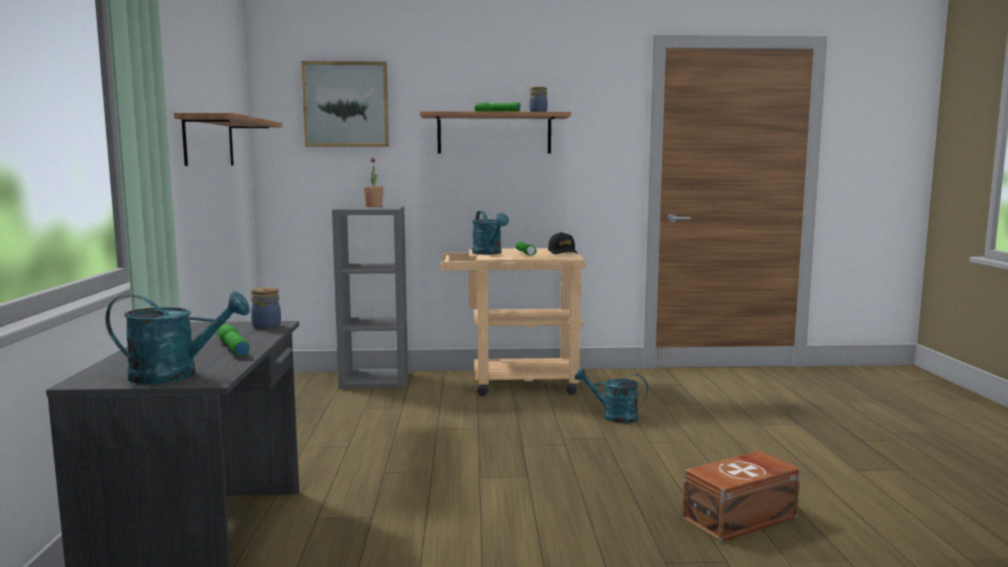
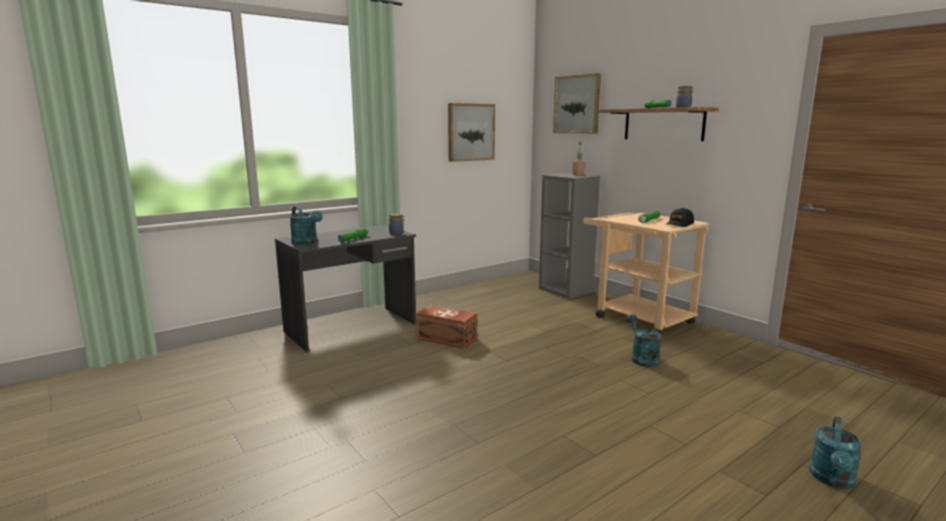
camera: 55 degrees right, 5 degrees up
(209, 142) = (470, 132): shelf -> picture
(489, 253) = (622, 216): turquoise watering can -> turquoise watering can (832, 480)
(742, 518) = (546, 436): brown storage box -> brown storage box (447, 339)

